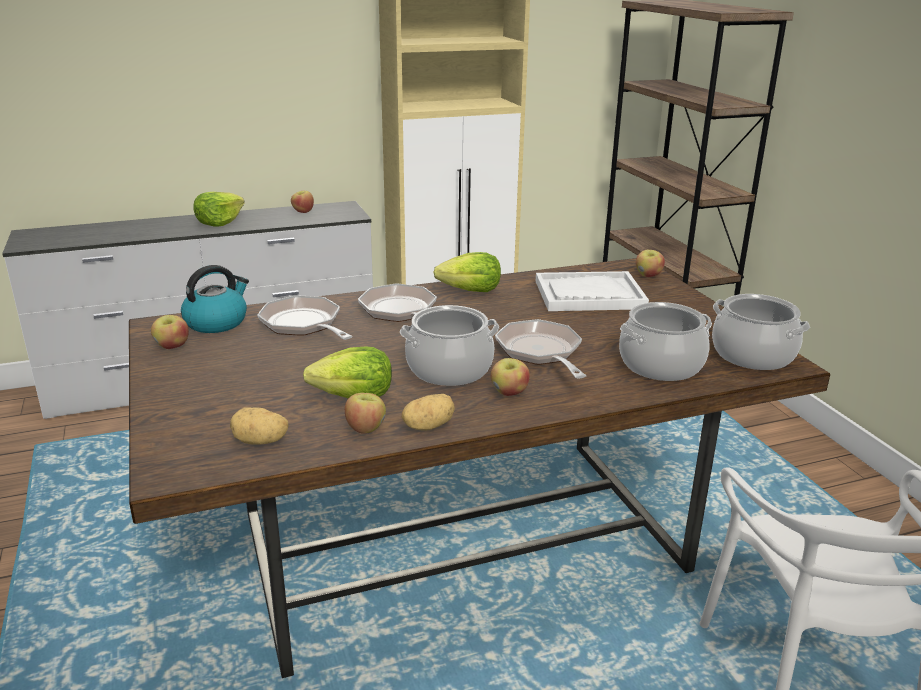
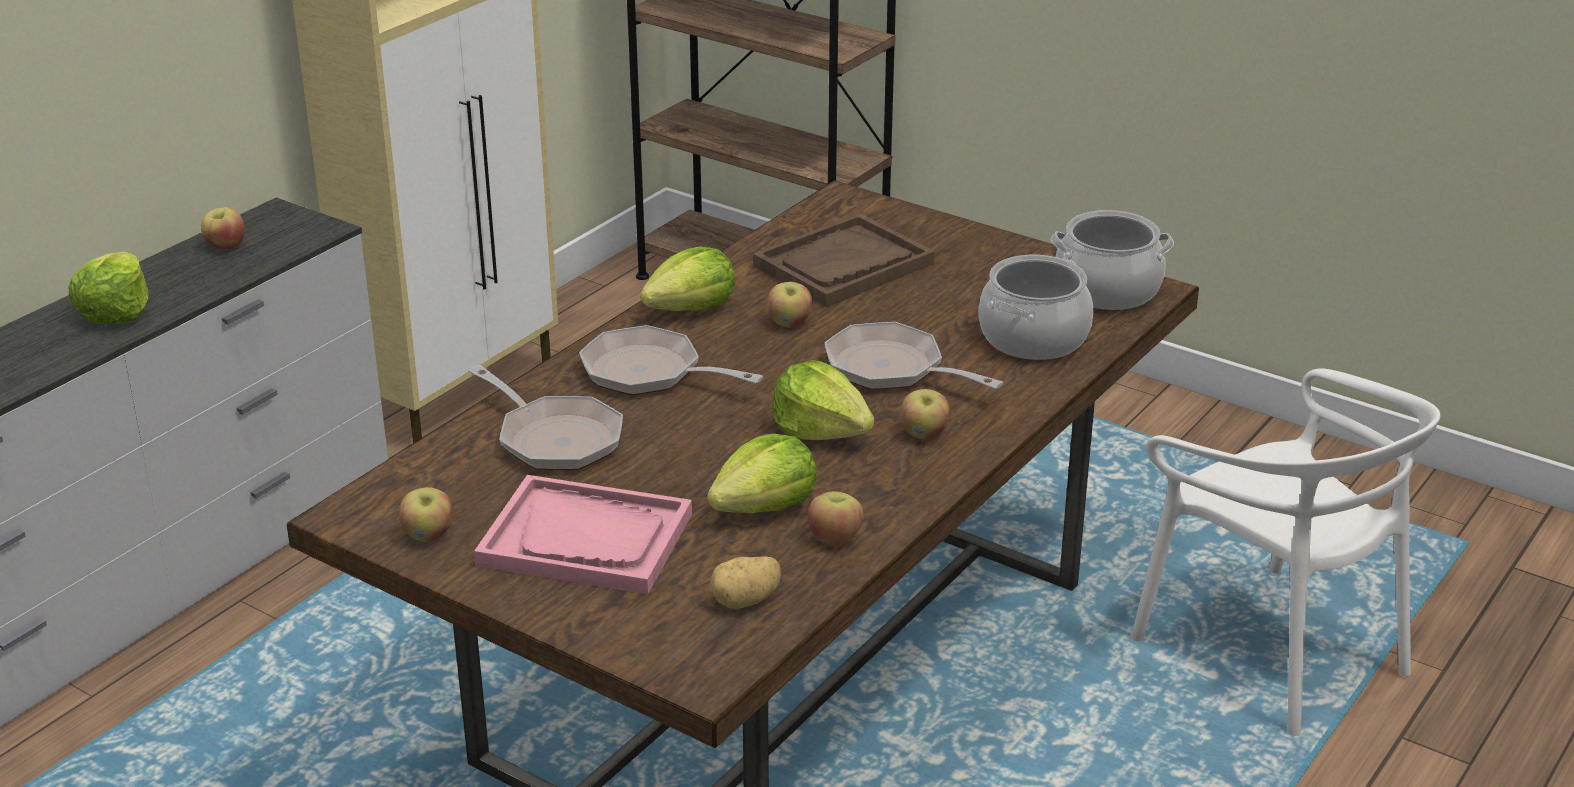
camera: 35 degrees left, 5 degrees up
(217, 322) = (428, 479): kettle -> none
(237, 376) = (586, 539): none -> pink tray
(304, 325) = (554, 438): frying pan -> frying pan turned 150 degrees counterclockwise
(428, 426) = (895, 507): potato -> none
(449, 369) = (821, 430): cooking pot -> lettuce
(589, 295) = (843, 265): white tray -> brown tray
(648, 275) = (875, 210): apple -> apple (790, 323)

